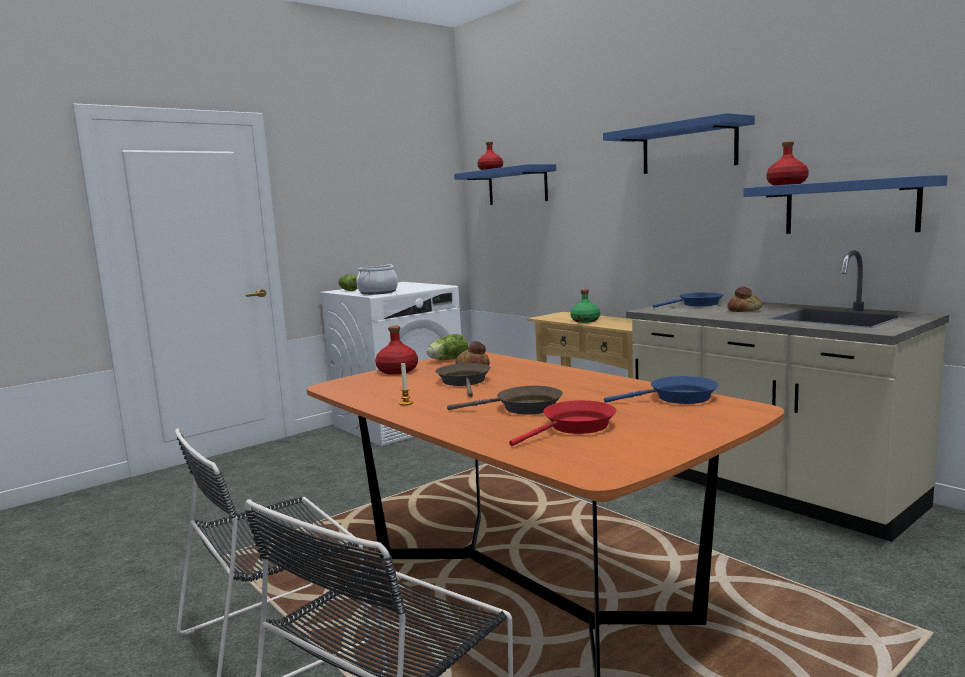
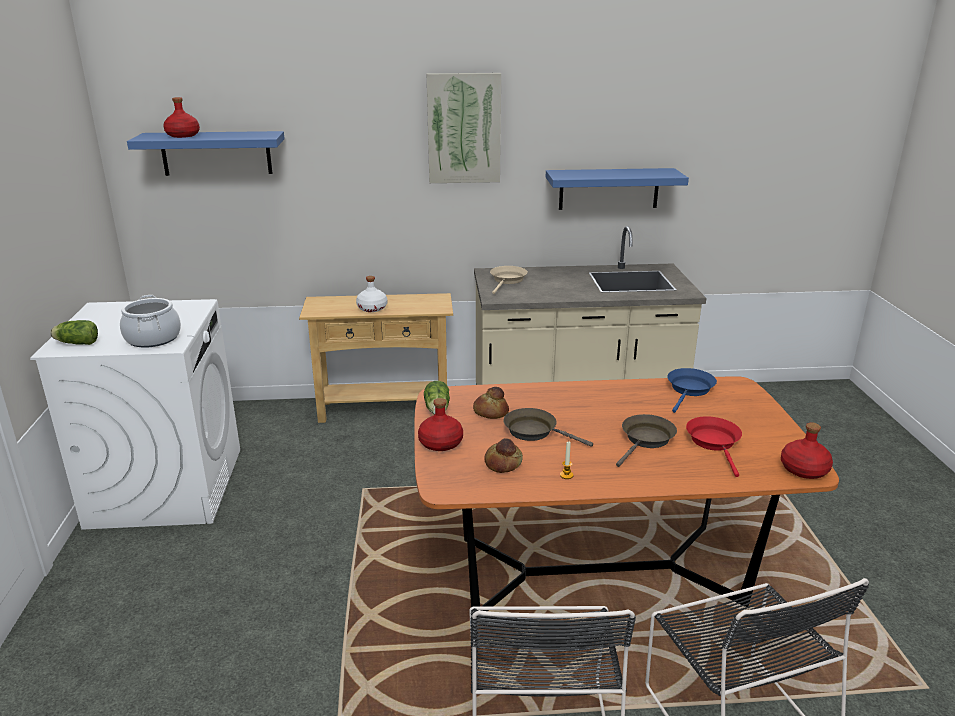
camera: 55 degrees left, 15 degrees up
(585, 321) = (372, 308): green bottle -> white bottle
(688, 147) = (464, 128): blue shelf -> picture
(697, 304) = (507, 280): blue frying pan -> beige frying pan
(744, 310) = (561, 283): bread -> bread (503, 463)
(787, 184) = (578, 175): red bottle -> red bottle (804, 469)

